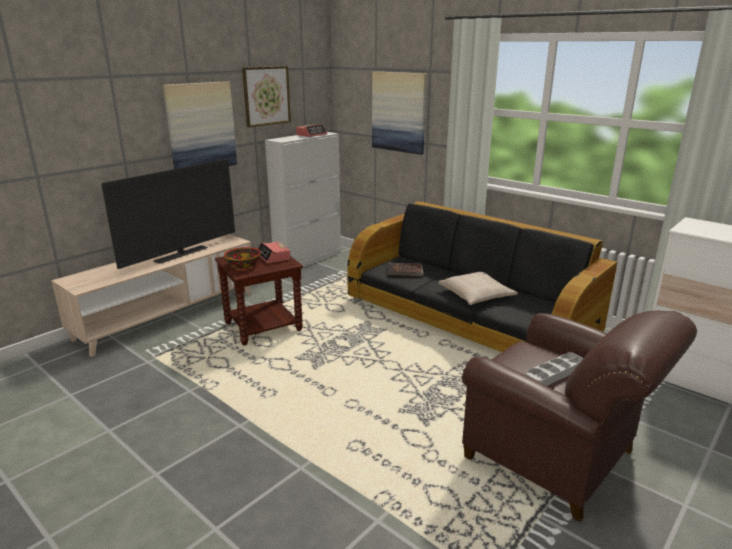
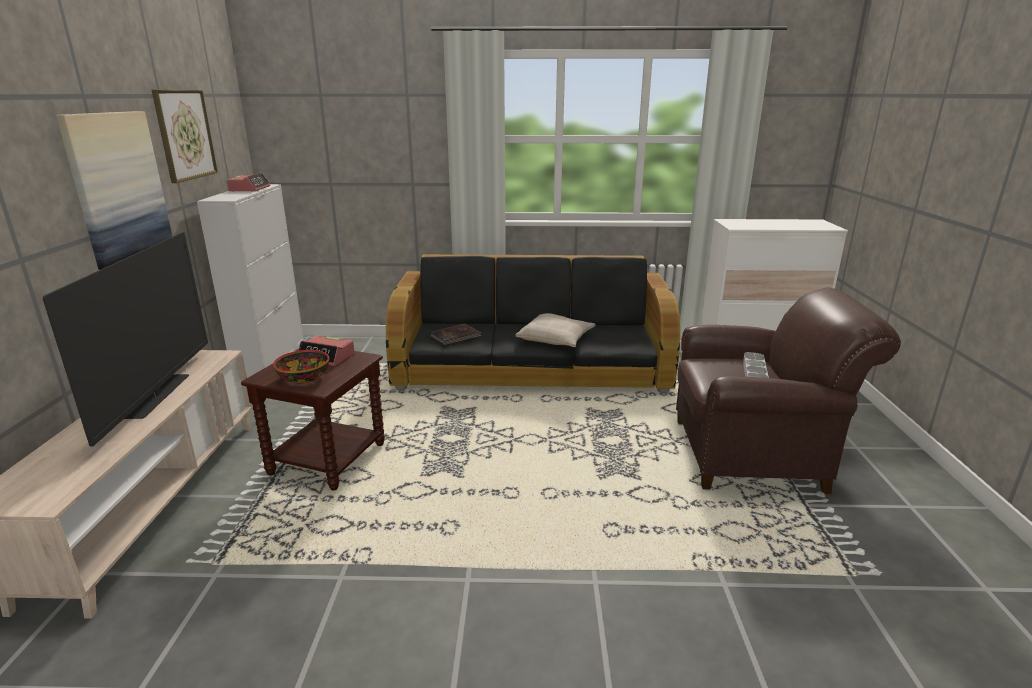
camera: 40 degrees left, 0 degrees up
(399, 112) = (366, 149): picture -> none

